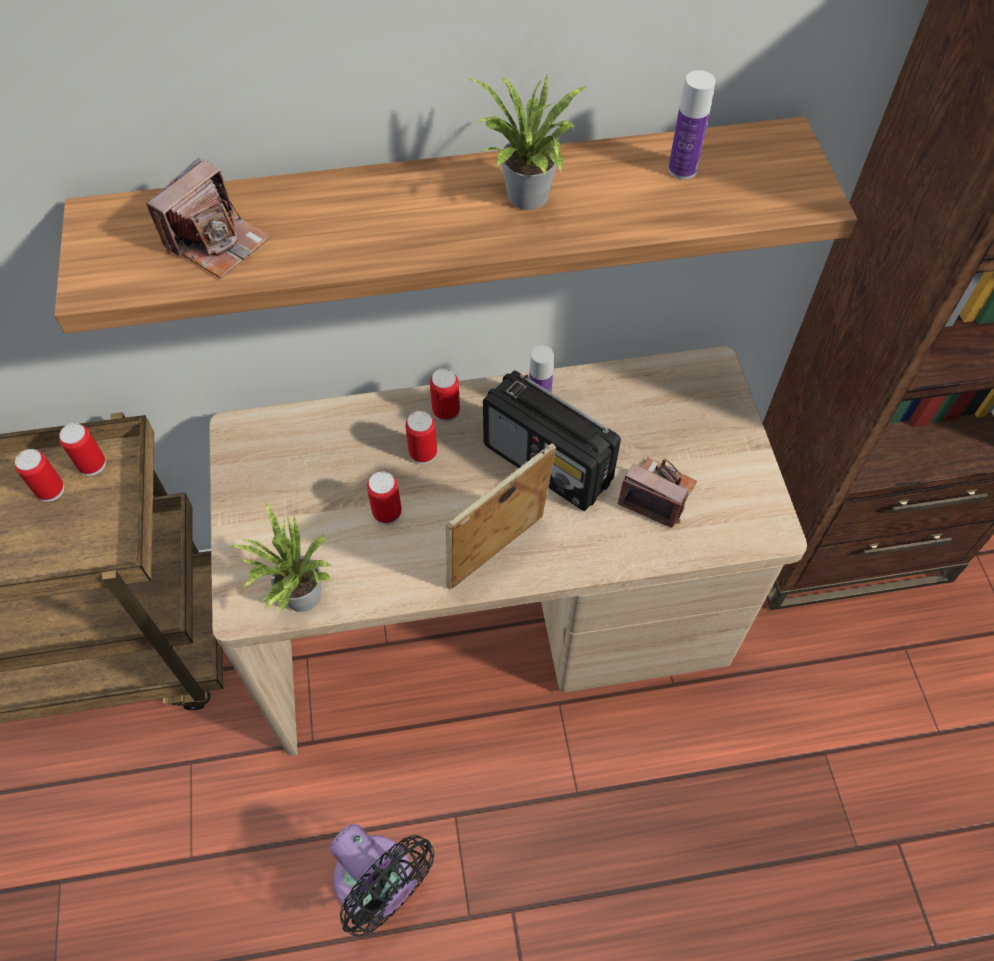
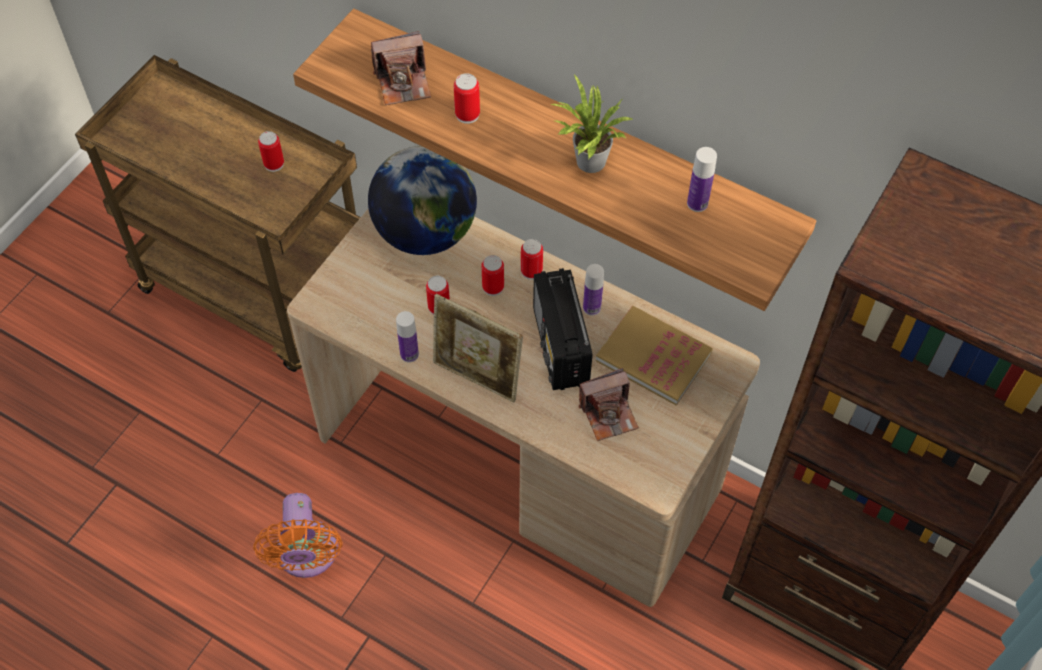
camera: 40 degrees right, 0 degrees up
(92, 464) = (307, 164): can -> can (467, 114)
(298, 447) = (425, 232): none -> globe
(298, 598) = (347, 320): potted plant -> none
(379, 884) = (307, 556): black fan -> orange fan
(403, 584) = (409, 354): none -> bottle
(498, 556) = (477, 378): picture frame -> picture frame turned 150 degrees counterclockwise
(641, 411) = (653, 357): none -> book
(657, 494) = (608, 414): camera -> camera turned 90 degrees clockwise

